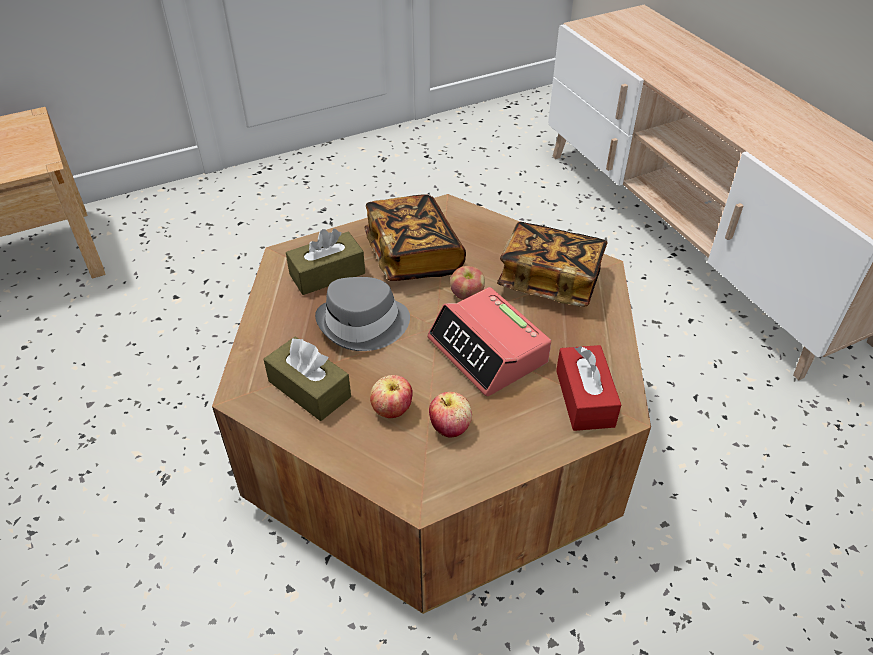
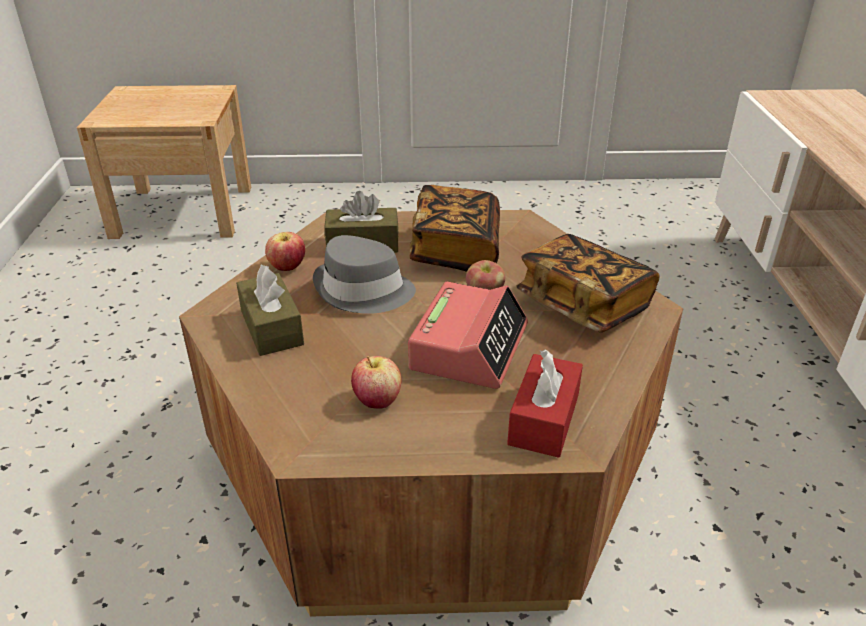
camera: 25 degrees right, 10 degrees down
(392, 410) = (333, 368): apple -> apple (287, 267)
(488, 351) = (469, 347): alarm clock -> alarm clock turned 150 degrees counterclockwise

